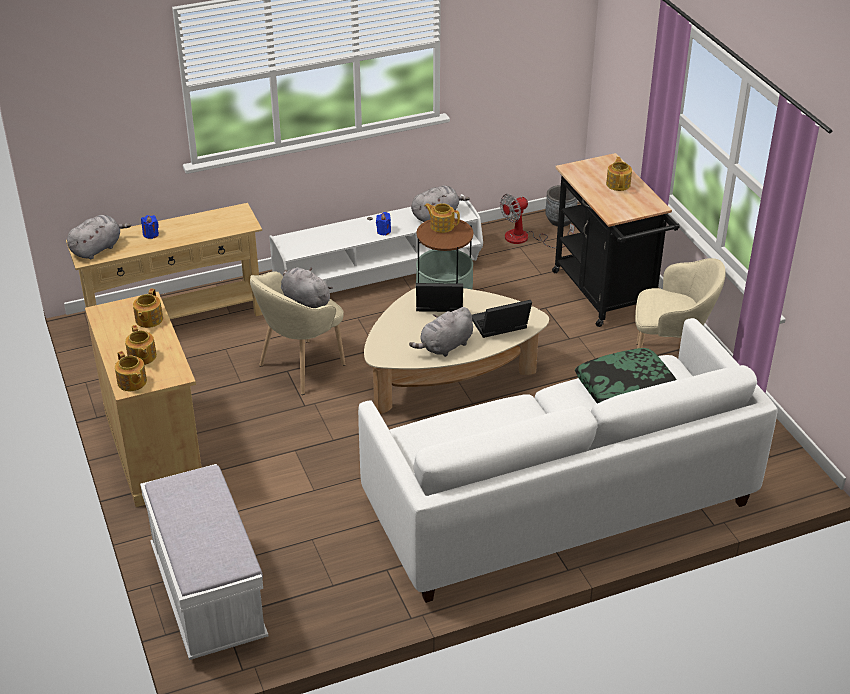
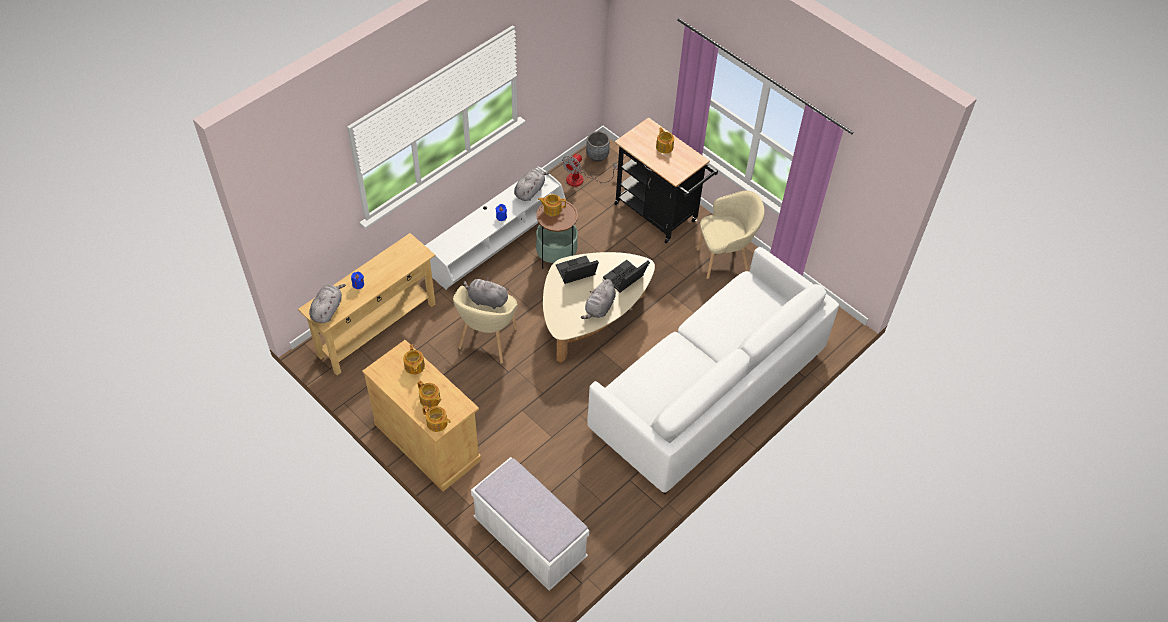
camera: 25 degrees left, 15 degrees up
(625, 387) = (733, 308): pillow -> none

